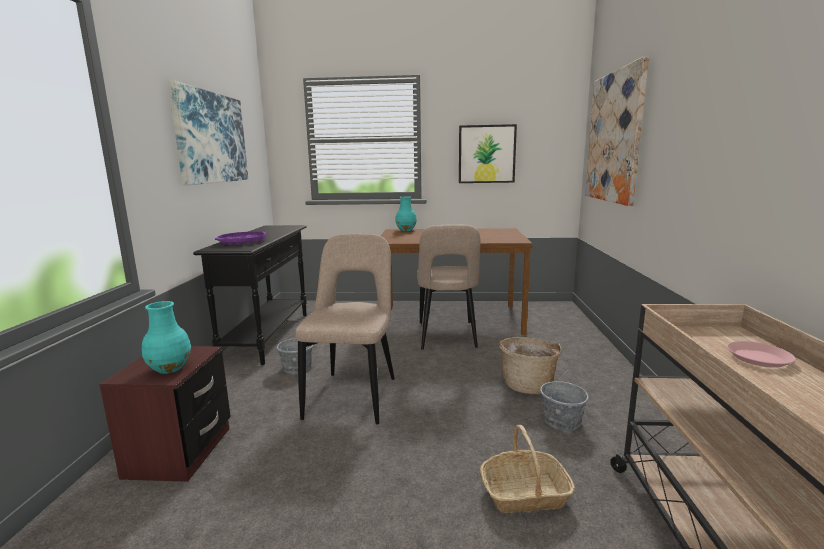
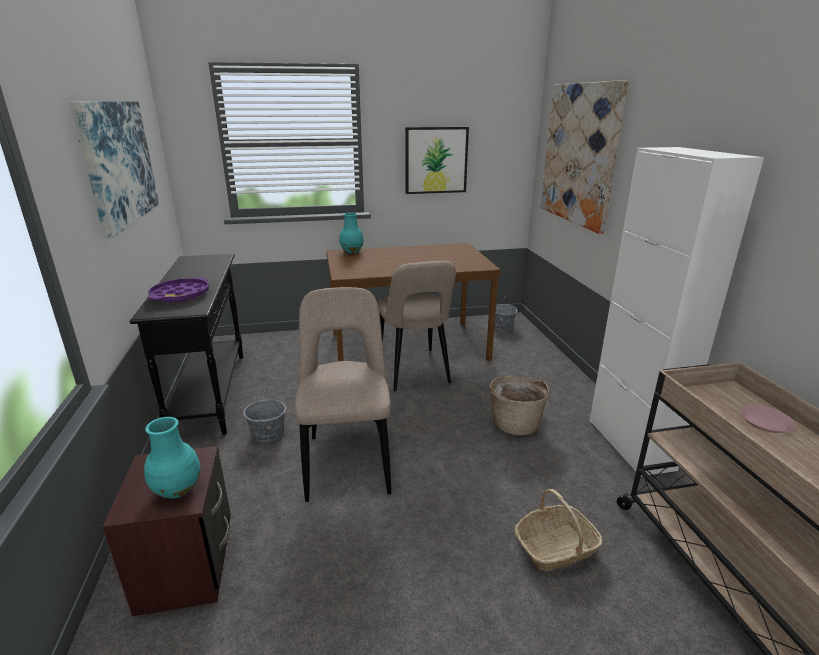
camera: 15 degrees left, 10 degrees up
(562, 421) = (559, 461): grey bucket -> grey bucket (502, 326)
(649, 416) = (630, 444): none -> white cabinet

